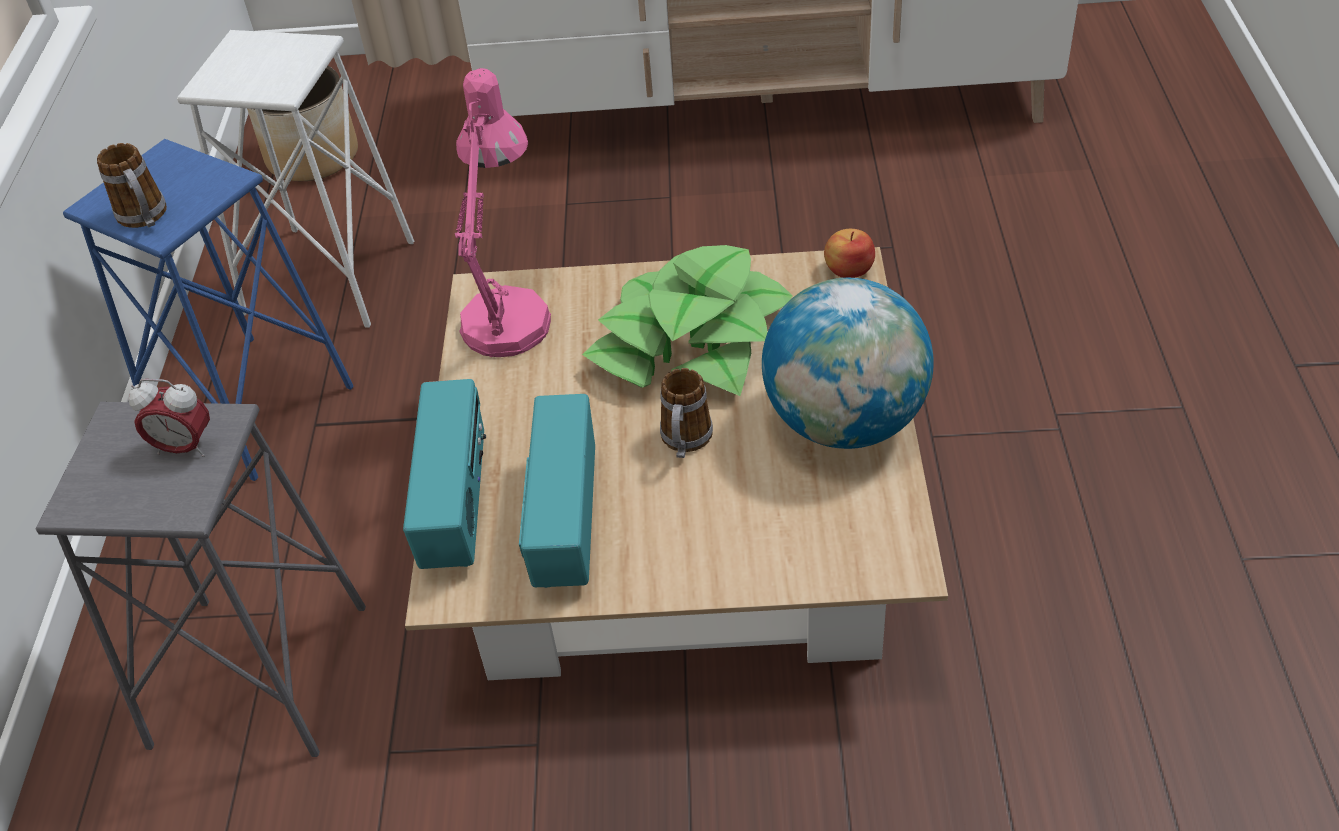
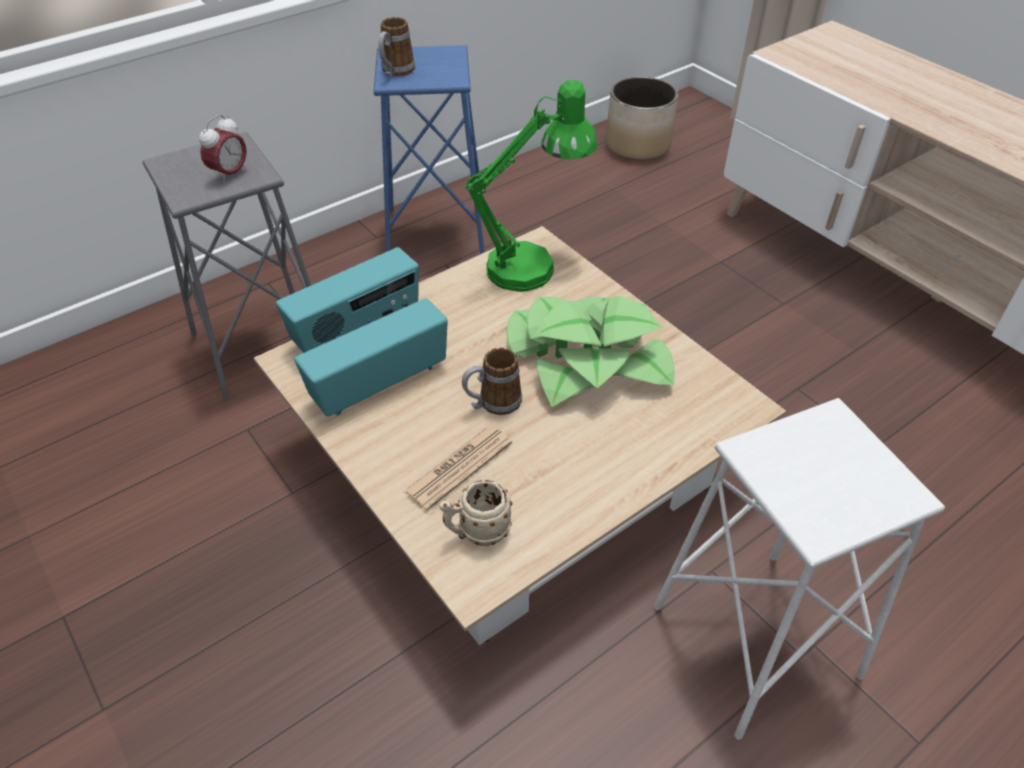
camera: 50 degrees right, 0 degrees up
(185, 447) = (230, 174): alarm clock -> alarm clock turned 120 degrees counterclockwise
(330, 277) = (556, 205): white stool -> white stool (756, 640)
(509, 312) = (533, 265): pink table lamp -> green table lamp
(748, 510) = (458, 467): none -> newspaper
(843, 534) = (476, 532): none -> beige mug
(845, 422) = (585, 480): globe -> none
(848, 269) = (742, 405): apple -> none

